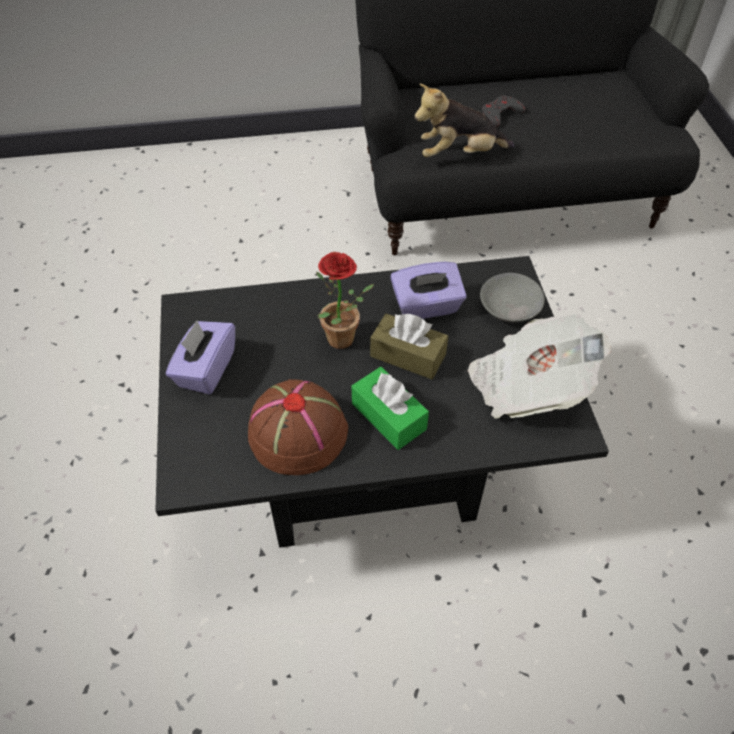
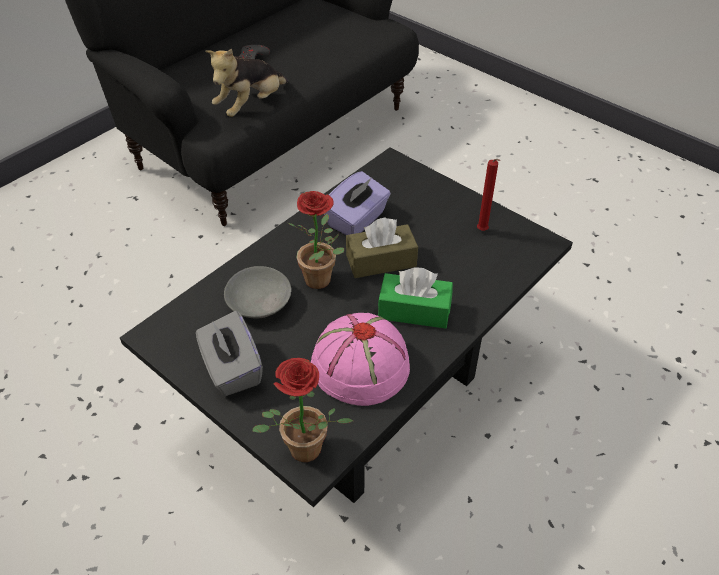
camera: 40 degrees left, 5 degrees down
(184, 470) = (301, 454): none -> potted plant
(206, 369) = (231, 369): purple tissue box -> grey tissue box
(296, 432) = (359, 365): brown hat -> pink hat
(510, 308) = (415, 188): grey bowl -> grey bowl (259, 303)
(528, 385) = (483, 231): newspaper -> red candle

